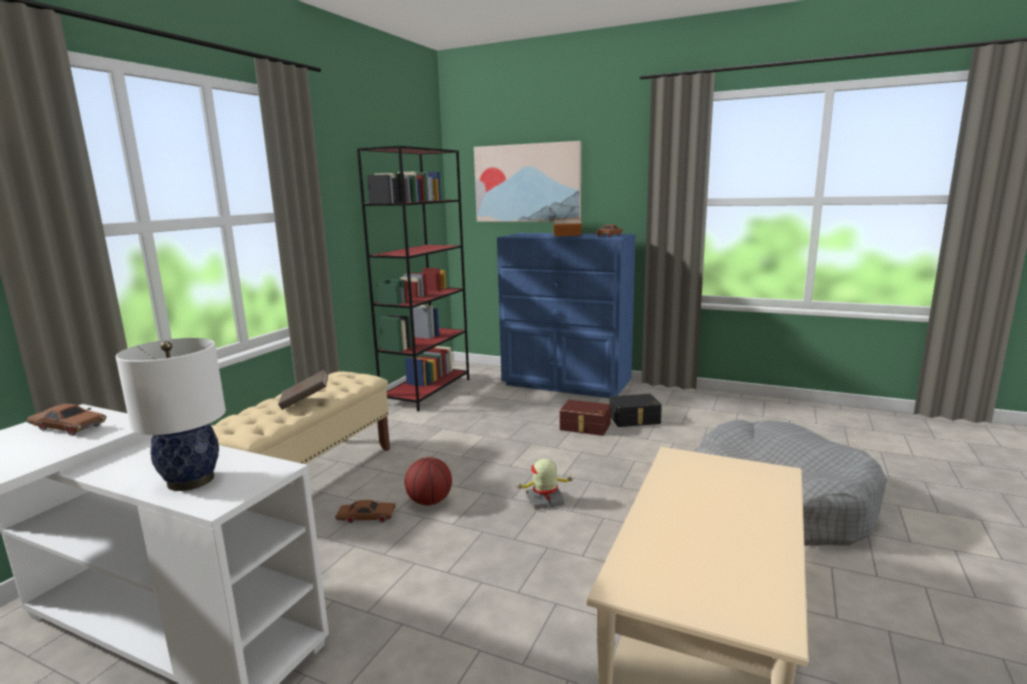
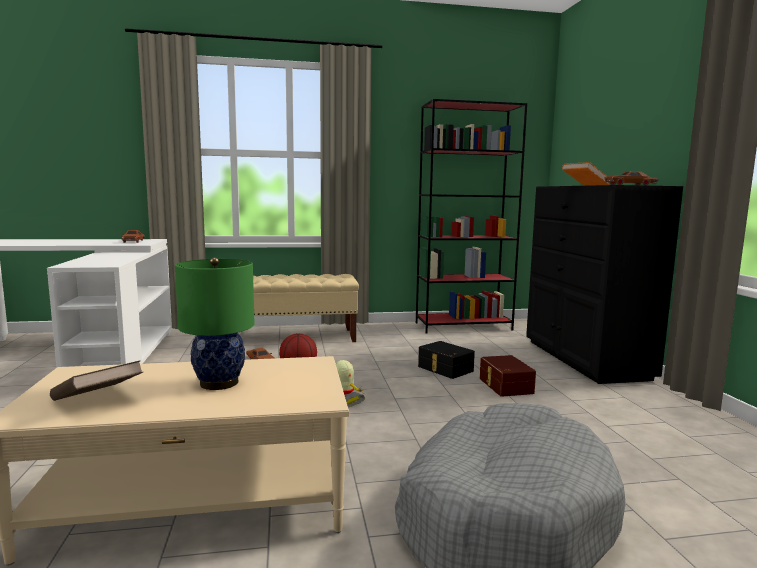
camera: 55 degrees right, 5 degrees down
(191, 480) = (91, 261): white table lamp -> none
(305, 401) = (285, 278): brown book -> brown book (97, 401)
(527, 183) = (603, 133): picture -> none
(566, 384) = (584, 359): blue dresser -> black dresser
(635, 419) = (566, 402): black storage box -> black storage box (444, 369)
(713, 506) = (219, 383): none -> green table lamp

